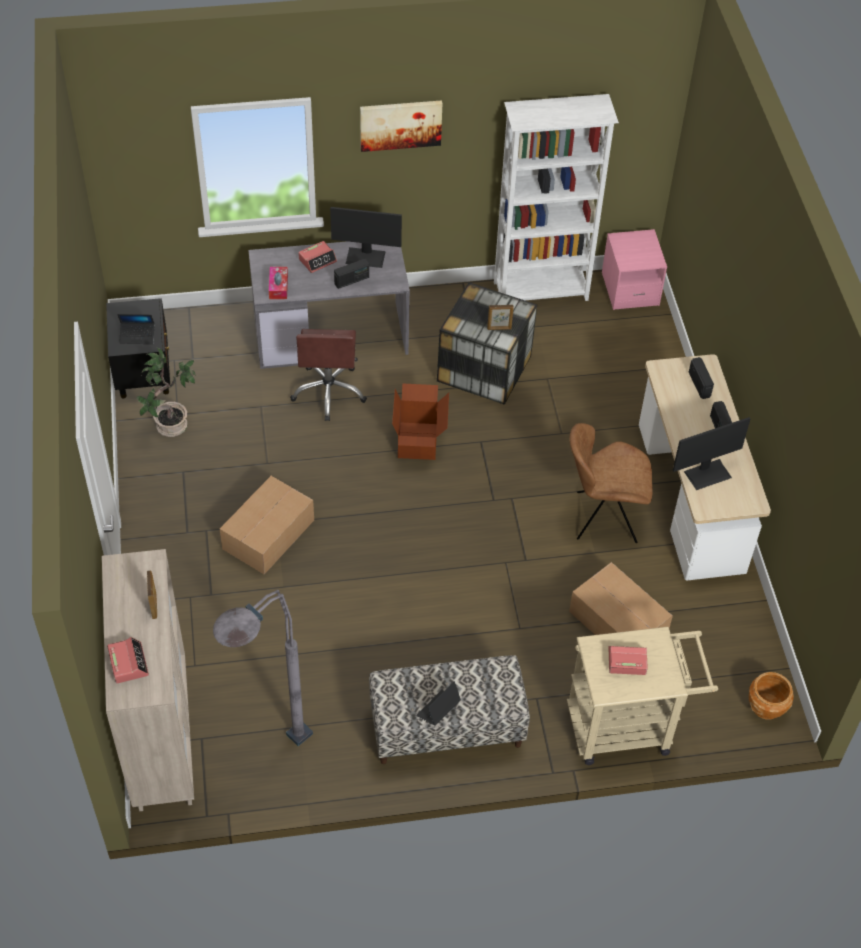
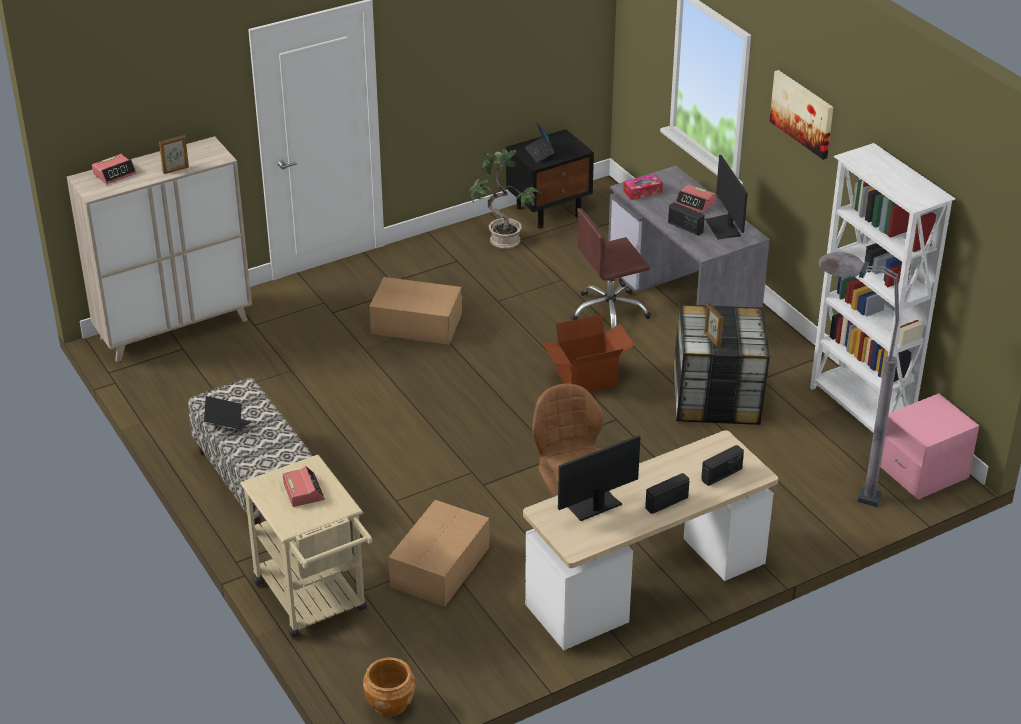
camera: 70 degrees right, 15 degrees down
(268, 759) = (177, 389): grey floor lamp -> grey floor lamp (829, 487)
(707, 473) = (593, 505): monitor -> monitor turned 105 degrees clockwise

